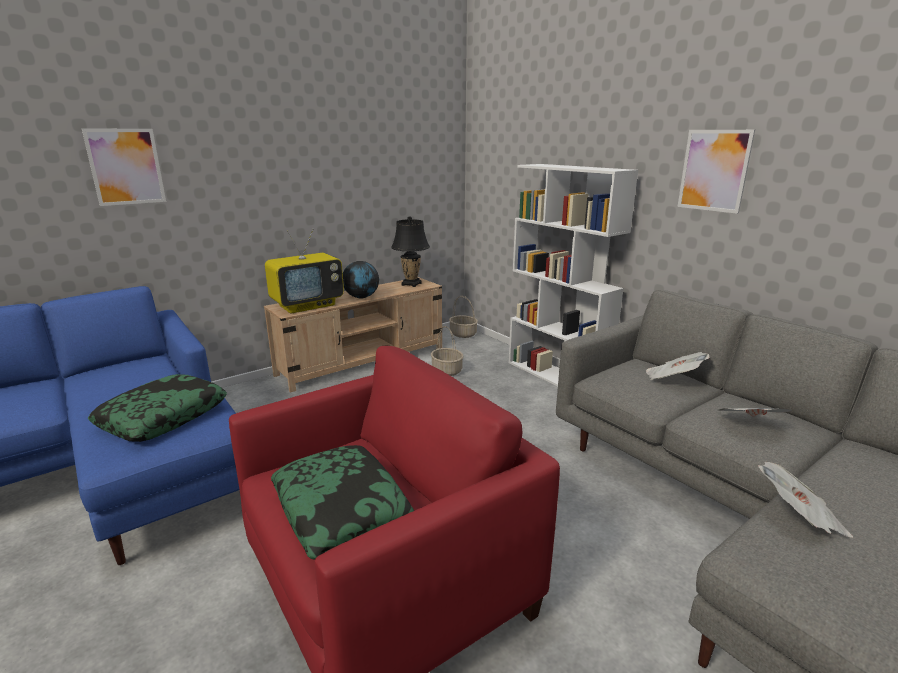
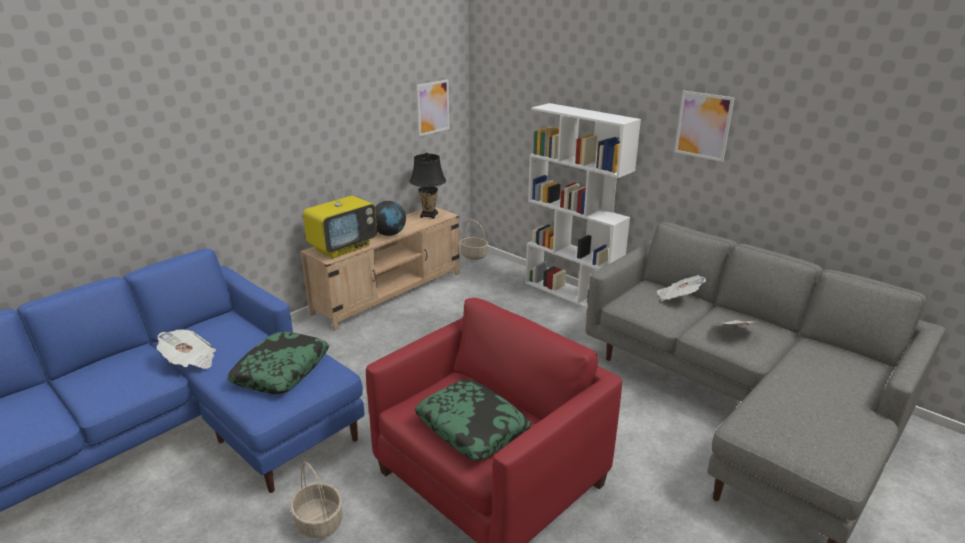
camera: 10 degrees left, 5 degrees up
(126, 167) = (182, 138): picture -> picture (433, 107)
(446, 370) = (471, 296): basket -> basket (318, 522)
(798, 518) = (772, 397): newspaper -> newspaper (190, 361)

